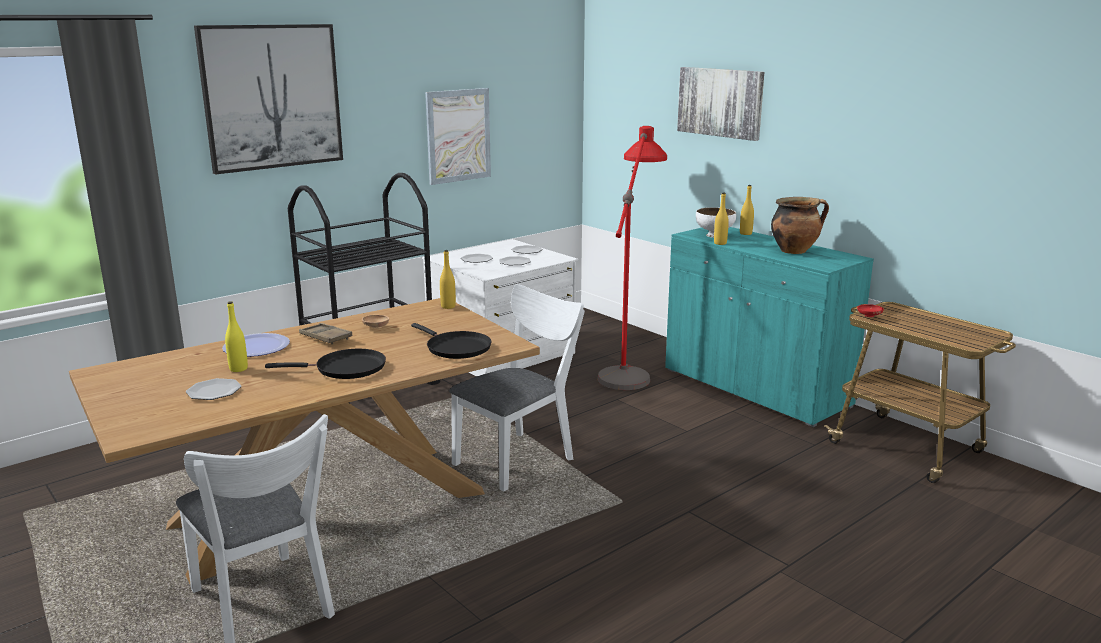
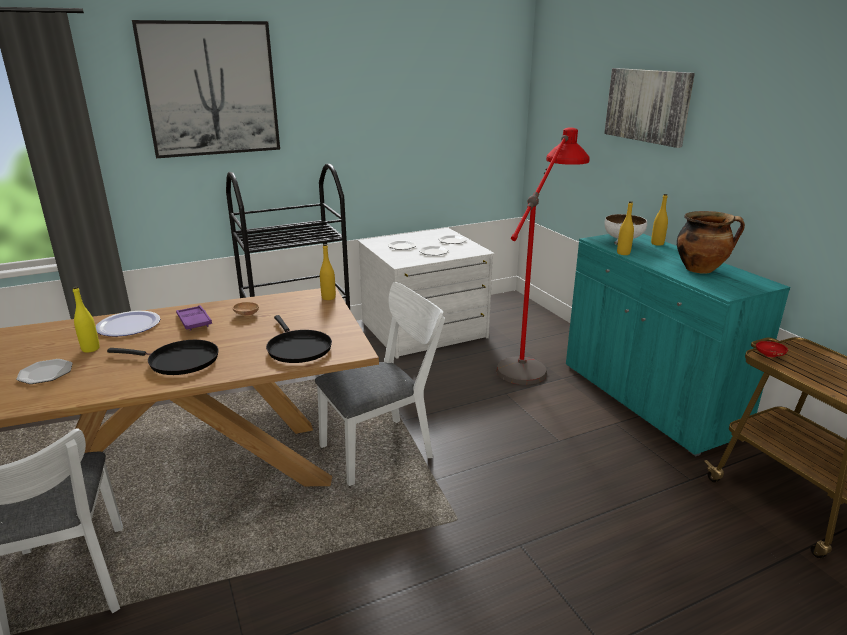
camera: 15 degrees right, 5 degrees up
(325, 337) = (194, 321): brown tray -> purple tray
(458, 135) = (397, 131): picture -> none

